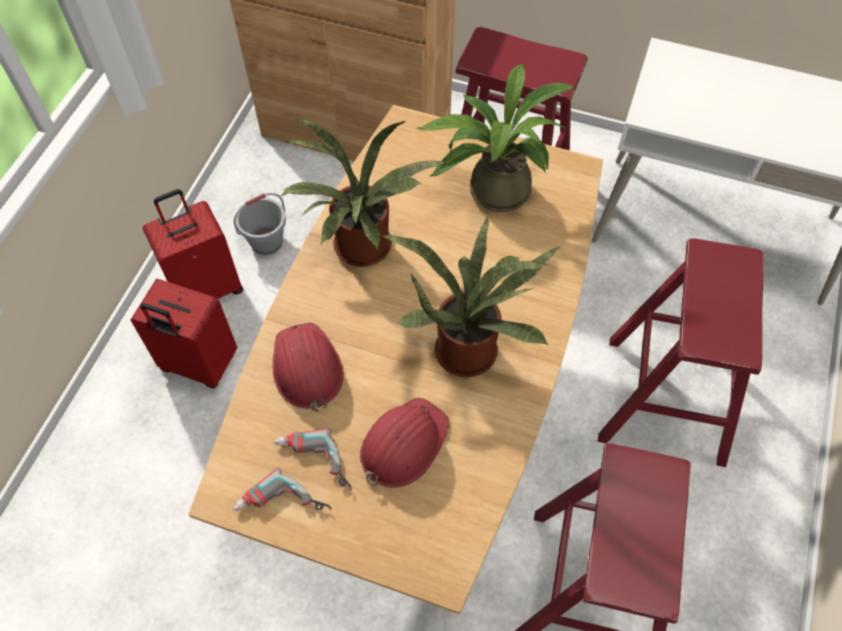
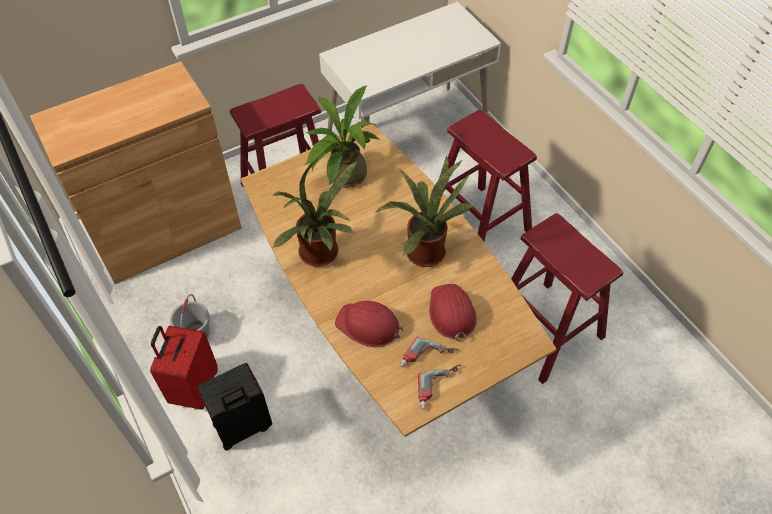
camera: 50 degrees left, 5 degrees down
(198, 365) = (243, 427): red suitcase -> black suitcase

